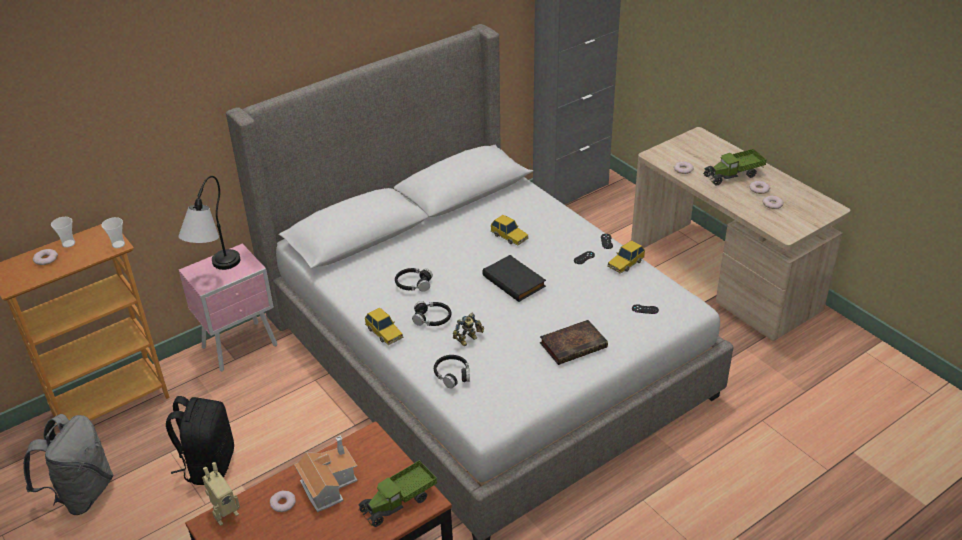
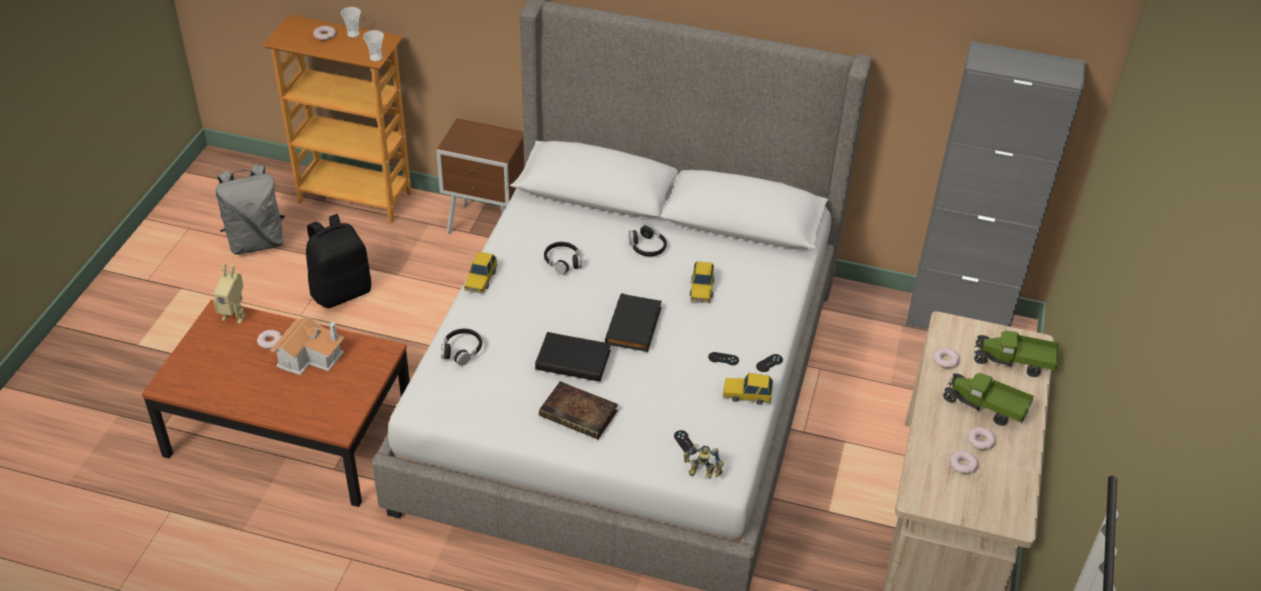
camera: 50 degrees right, 5 degrees up
(215, 272) = (473, 139): table lamp -> none
(241, 346) = (487, 227): pink nightstand -> brown nightstand
(399, 502) = (324, 410): toy truck -> toy truck (1013, 362)
(432, 318) = (527, 299): black headphones -> black headphones (647, 247)
(469, 340) = (517, 337): toy robot -> toy robot (701, 473)
(519, 322) = (574, 359): none -> black book

